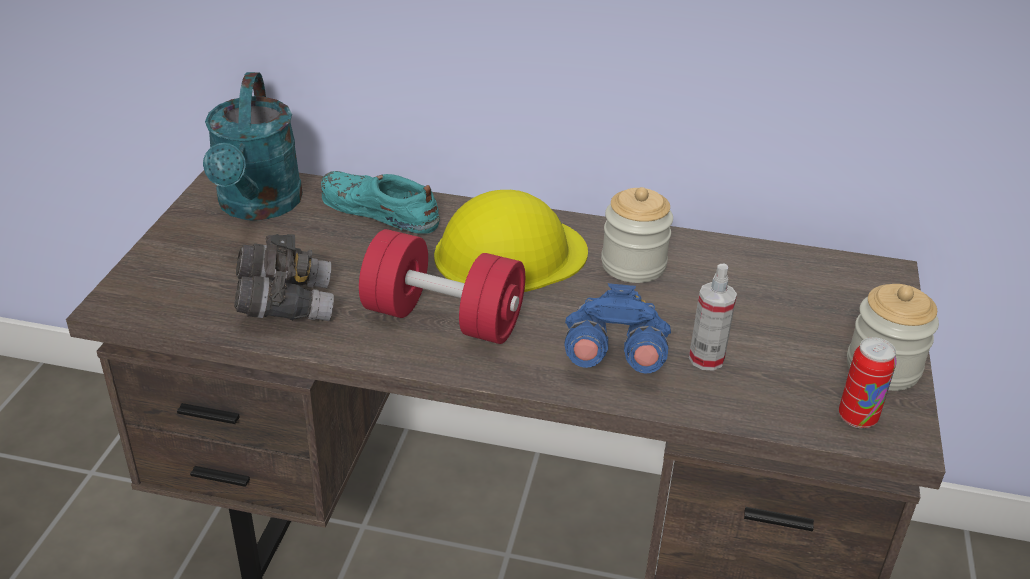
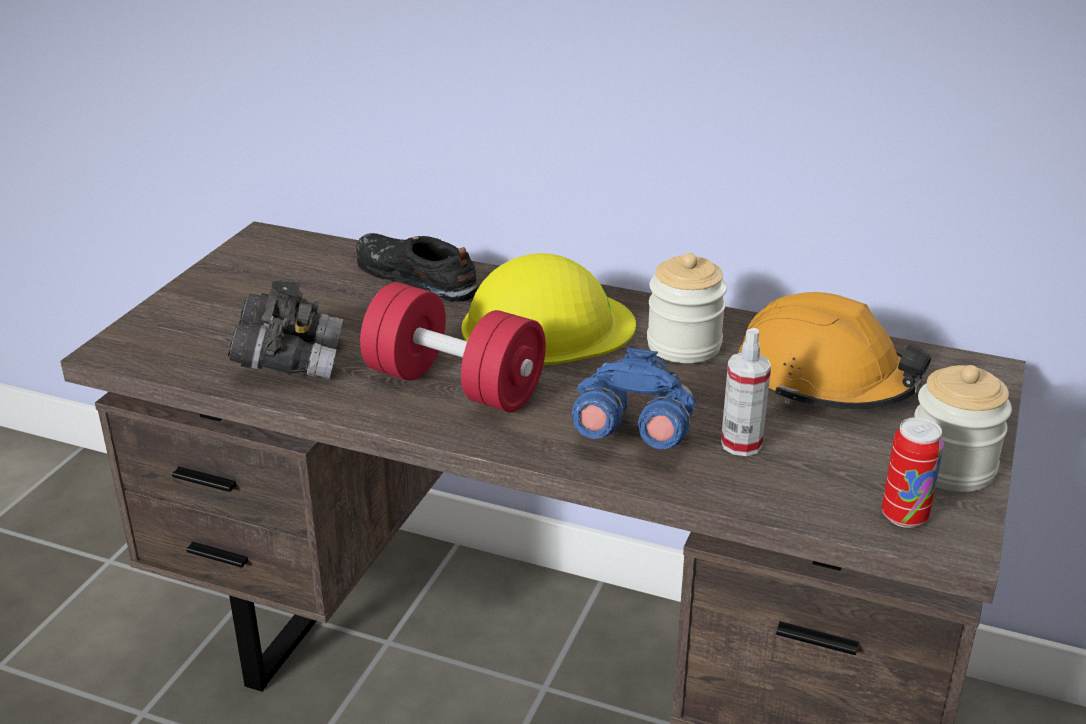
camera: 10 degrees right, 5 degrees down
(258, 207) = (287, 267): turquoise watering can -> none
(378, 210) = (414, 277): turquoise shoe -> black shoe
(760, 290) = (825, 379): none -> orange hard hat

